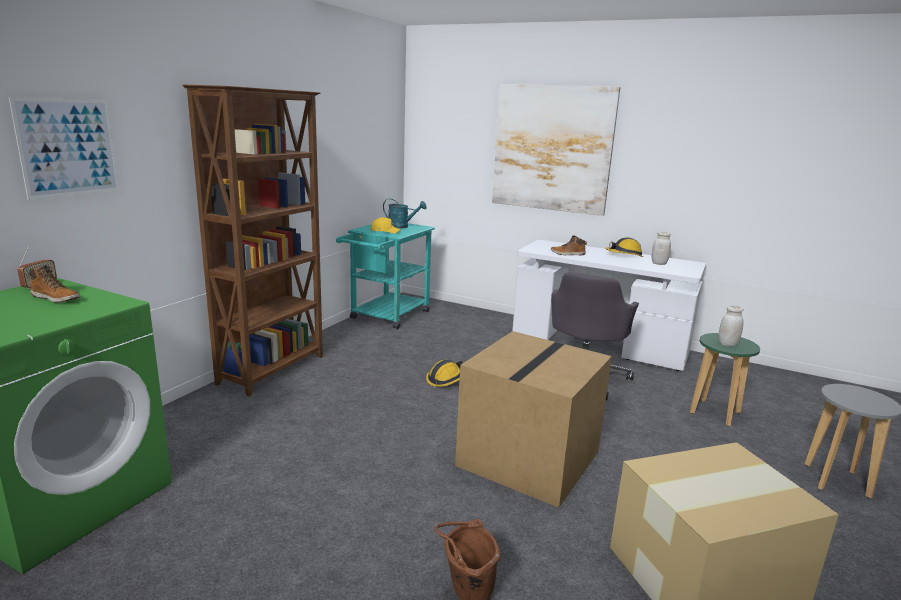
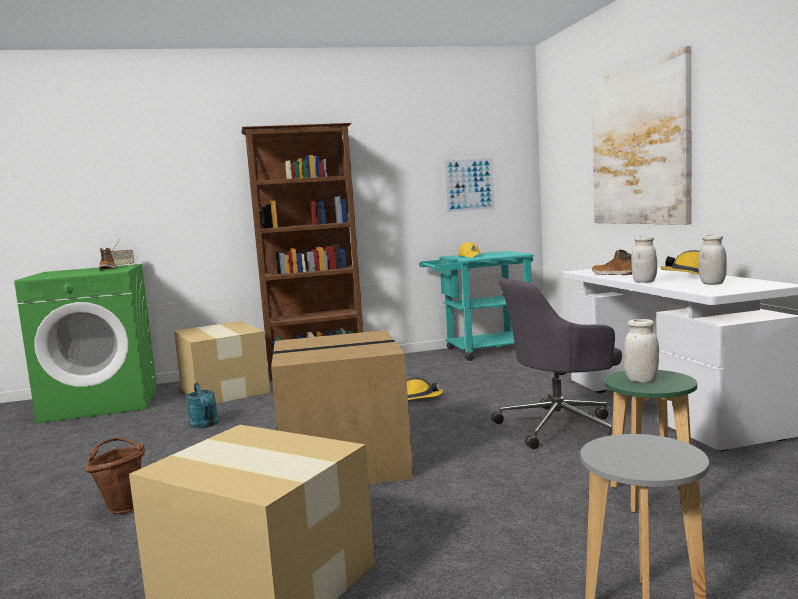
camera: 50 degrees right, 10 degrees down
(68, 147) = (156, 180): picture -> picture (469, 185)
(218, 423) = (224, 390): none -> cardboard box
(402, 226) = (499, 254): turquoise watering can -> turquoise watering can (205, 425)
(616, 263) = (644, 281): none -> white jar

